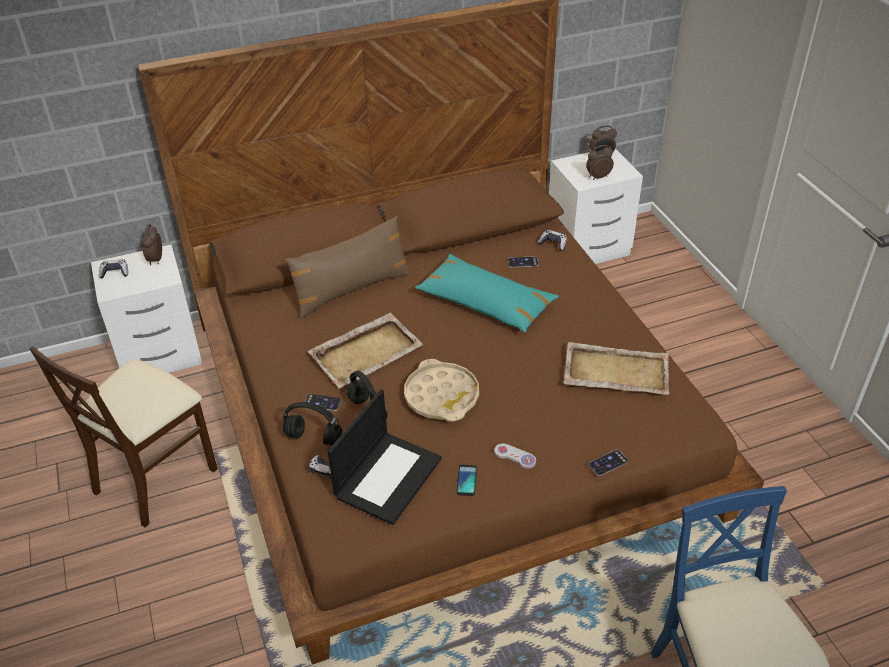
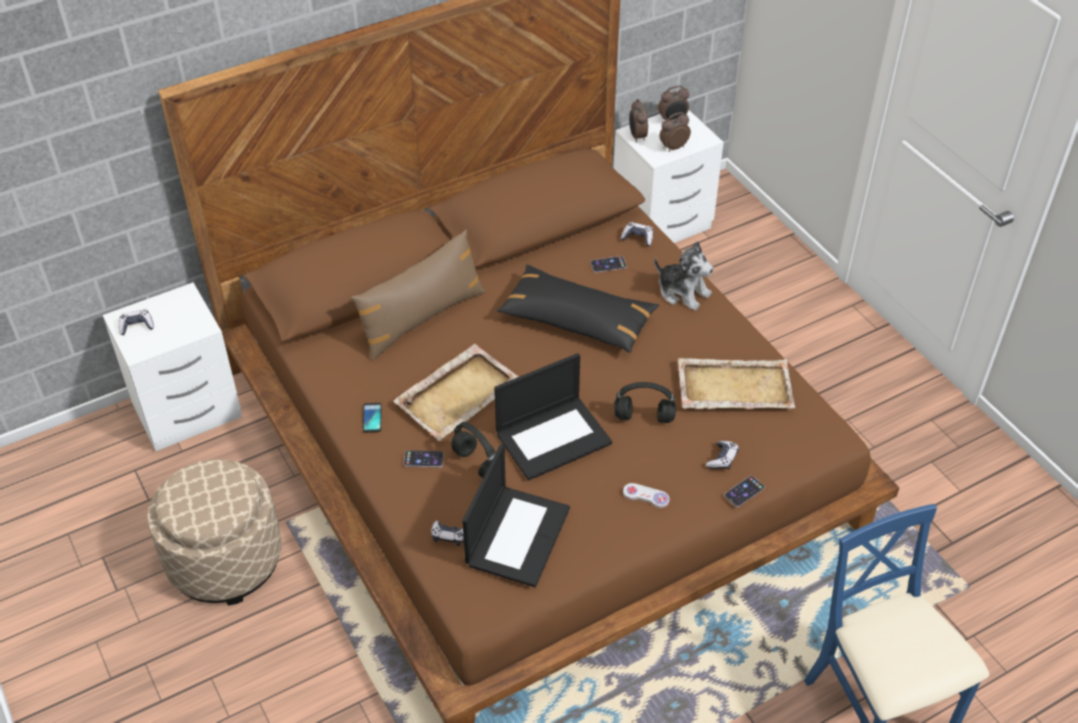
camera: 10 degrees left, 5 degrees up
(155, 260) = (180, 304): alarm clock -> alarm clock (637, 136)
(155, 477) = (225, 560): beige chair -> beige ottoman
(315, 437) = (426, 501): black headphones -> black headphones (645, 417)
(441, 396) = (553, 437): beige tray -> laptop
(466, 480) = (600, 529): phone -> phone (372, 418)
(485, 303) = (577, 320): turquoise pillow -> black pillow
(584, 290) = (683, 292): none -> plush toy
(593, 432) = (722, 459): none -> game controller

